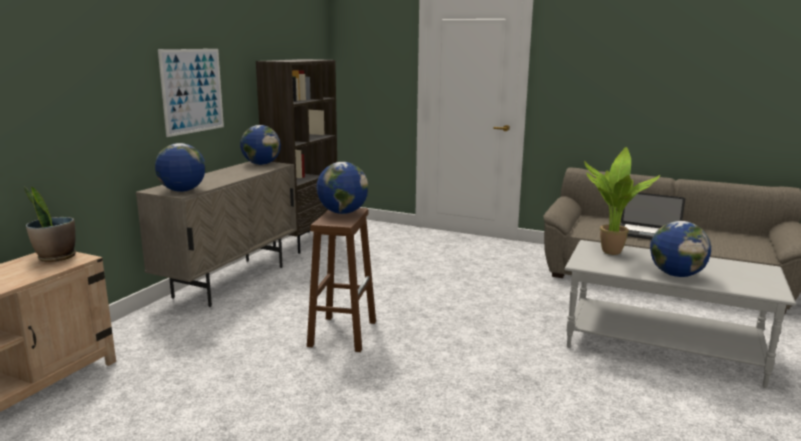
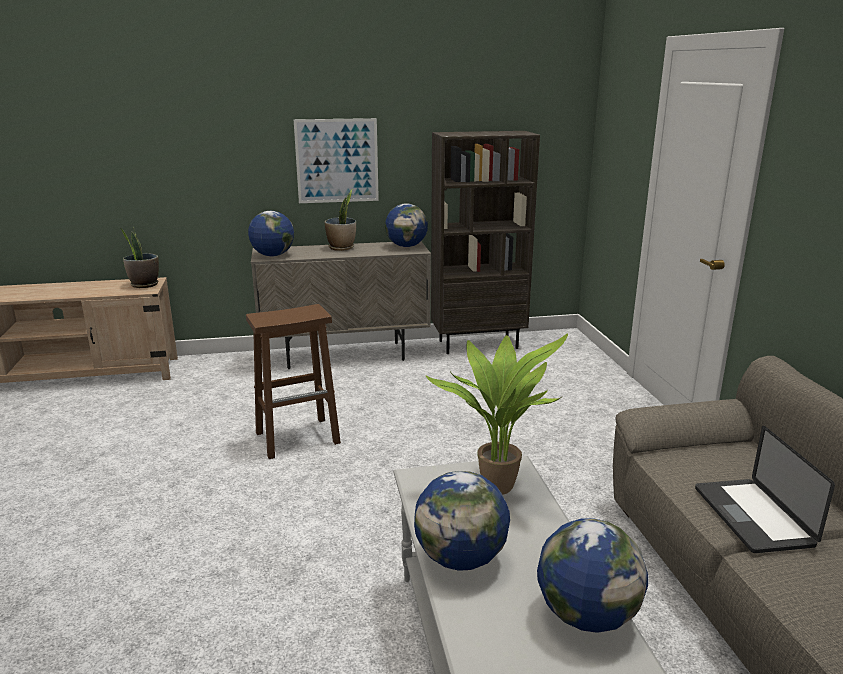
camera: 55 degrees right, 5 degrees up
(217, 175) = (341, 248): none -> potted plant
(342, 213) = (299, 313): globe -> globe (586, 616)

